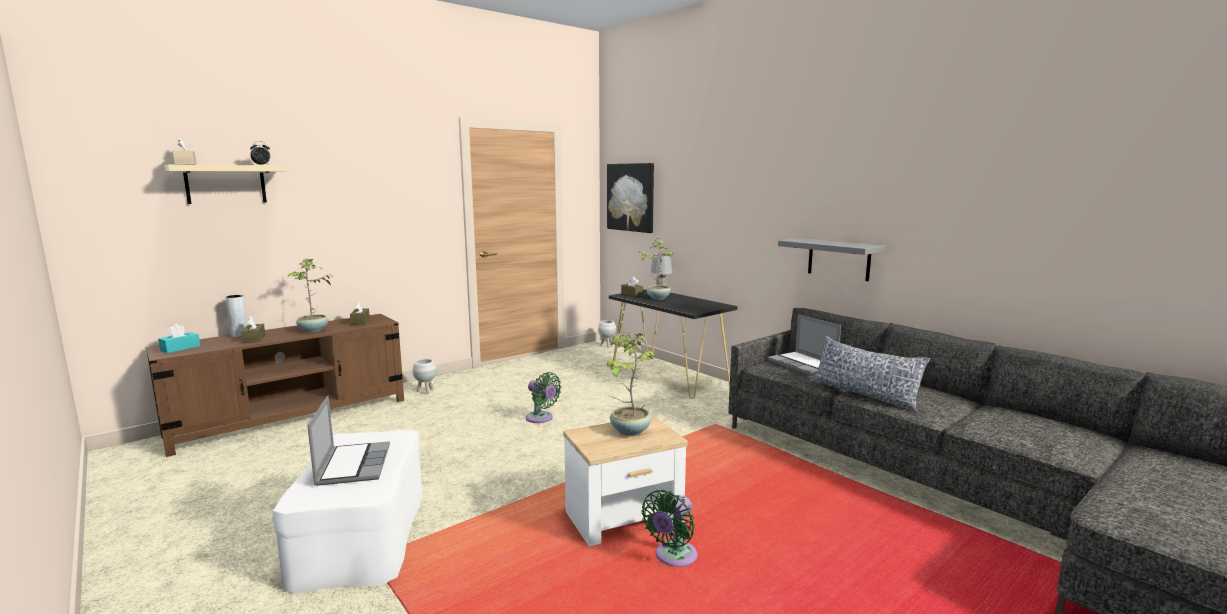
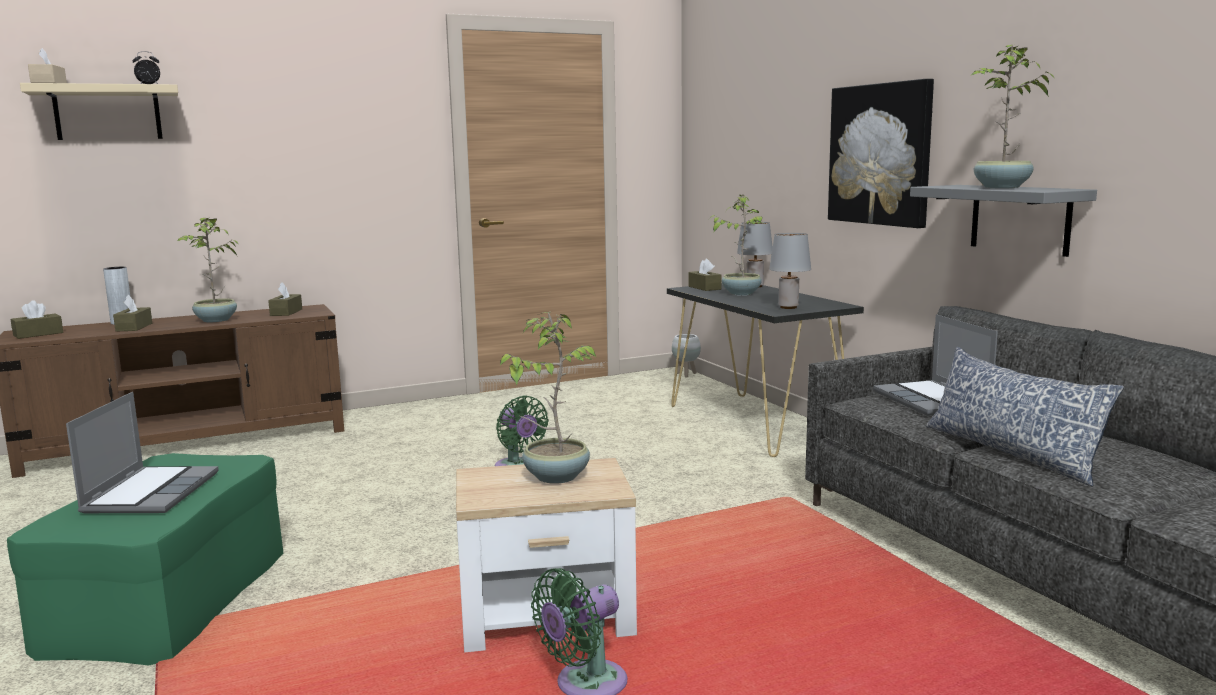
camera: 15 degrees right, 0 degrees up
(180, 348) = (38, 334): turquoise tissue box -> brown tissue box
(361, 535) = (168, 598): white ottoman -> green ottoman
(426, 391) = (381, 421): white planter -> none
(631, 197) = (721, 134): picture -> picture (880, 154)
(696, 308) = (788, 307): none -> grey table lamp
(832, 242) = (1001, 187): none -> potted plant

